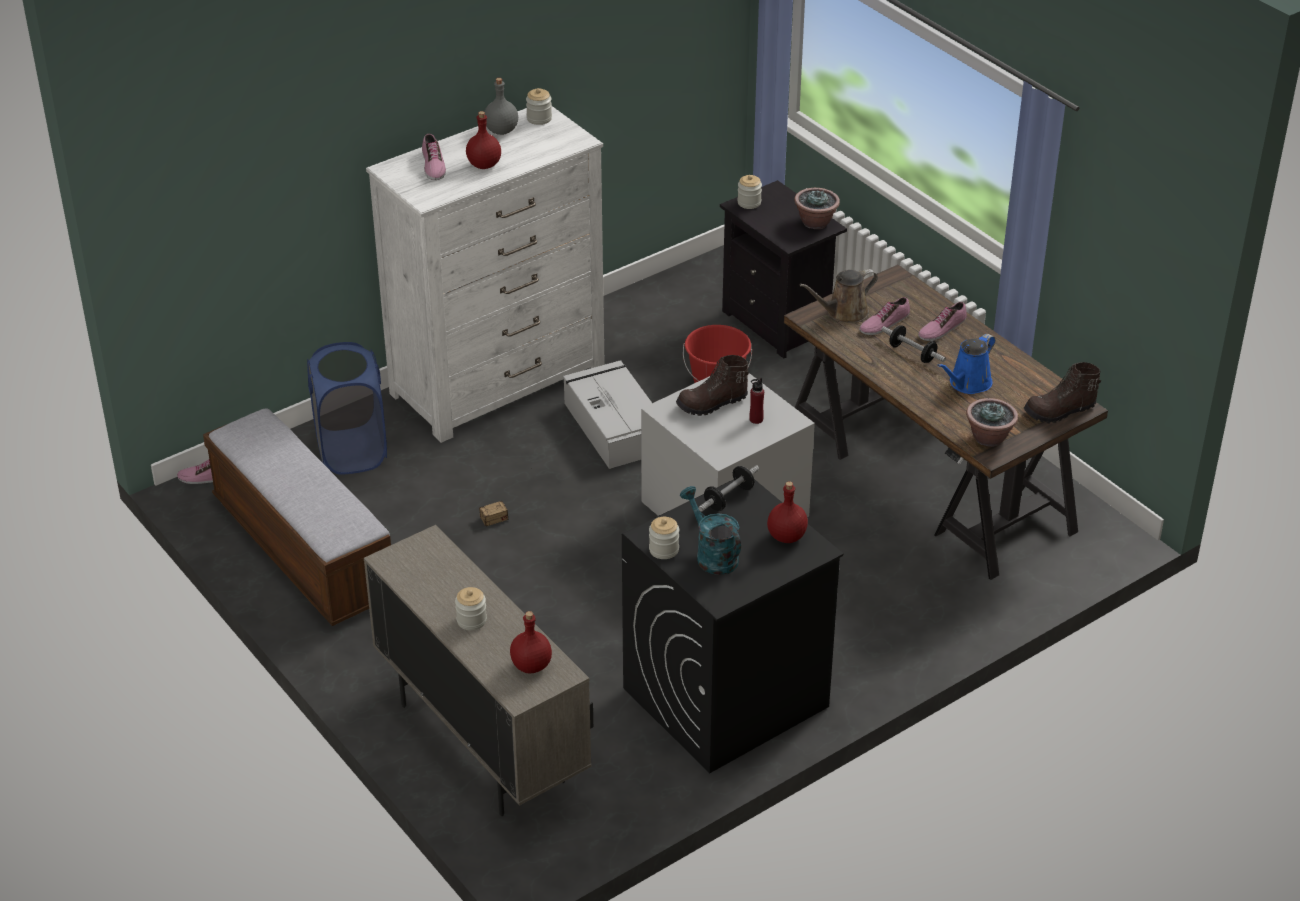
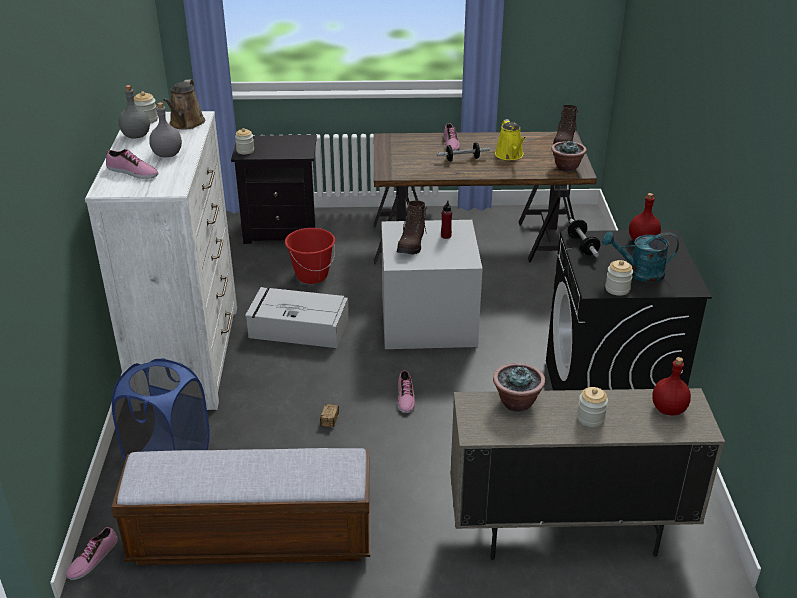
camera: 55 degrees left, 5 degrees down
(484, 165) = (168, 155): red bottle -> grey bottle
(815, 222) = (297, 140): potted plant -> potted plant (516, 402)
(843, 313) = (398, 163): brown watering can -> brown watering can (186, 124)
(884, 323) = (423, 156): shoe -> shoe (405, 397)
(967, 384) = (510, 155): blue watering can -> yellow watering can

